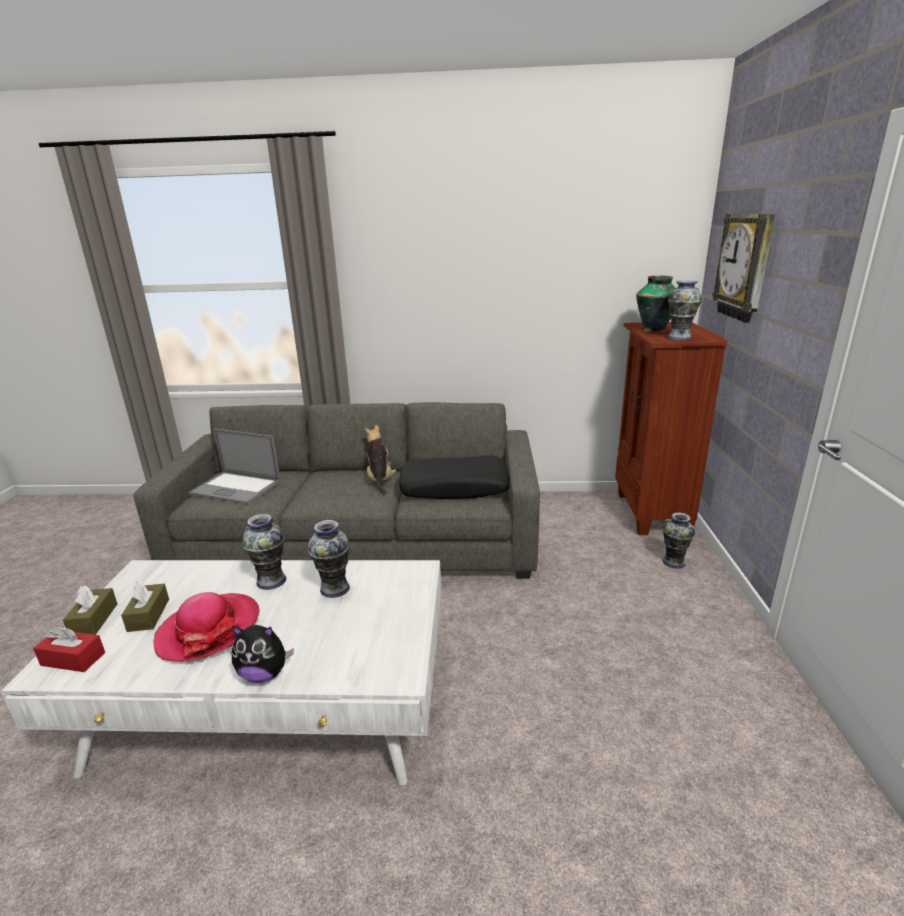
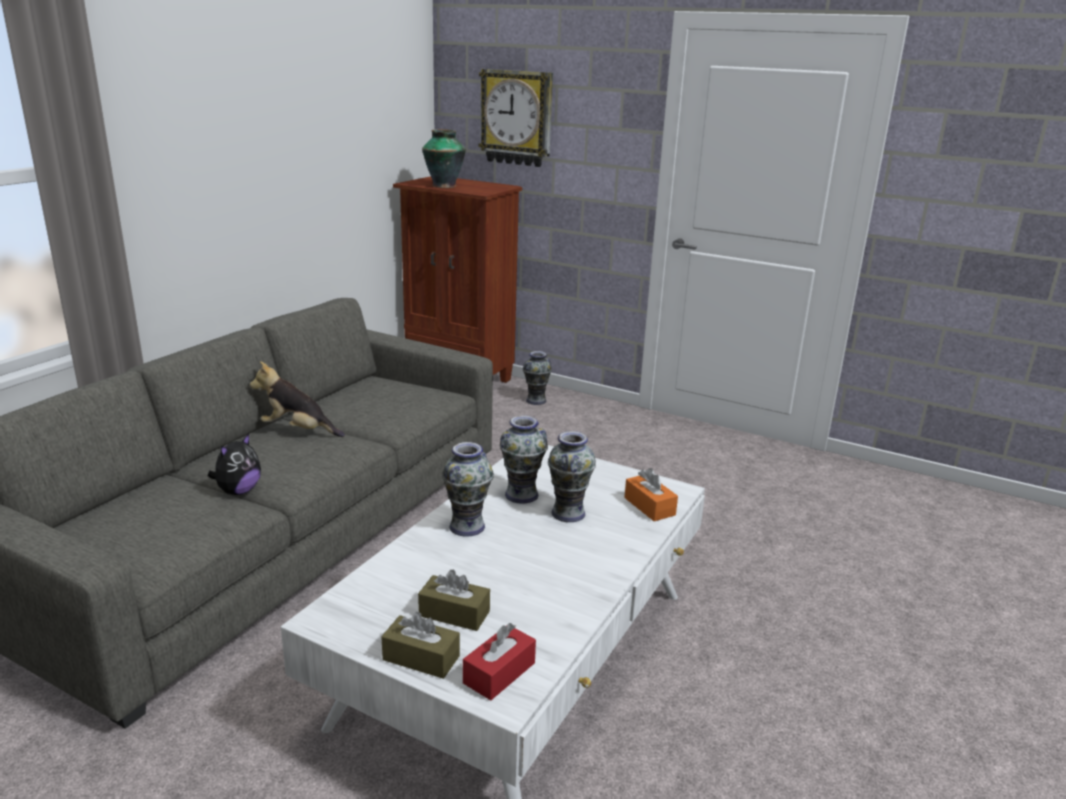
camera: 65 degrees left, 0 degrees up
(209, 629) = (526, 574): hat -> none
(235, 488) = (150, 526): laptop -> none
(264, 674) = (627, 550): plush toy -> plush toy (238, 491)
(355, 665) = (649, 506): none -> orange tissue box
(455, 488) = (386, 401): black pillow -> none
(679, 338) = (485, 189): vase -> vase (567, 513)

